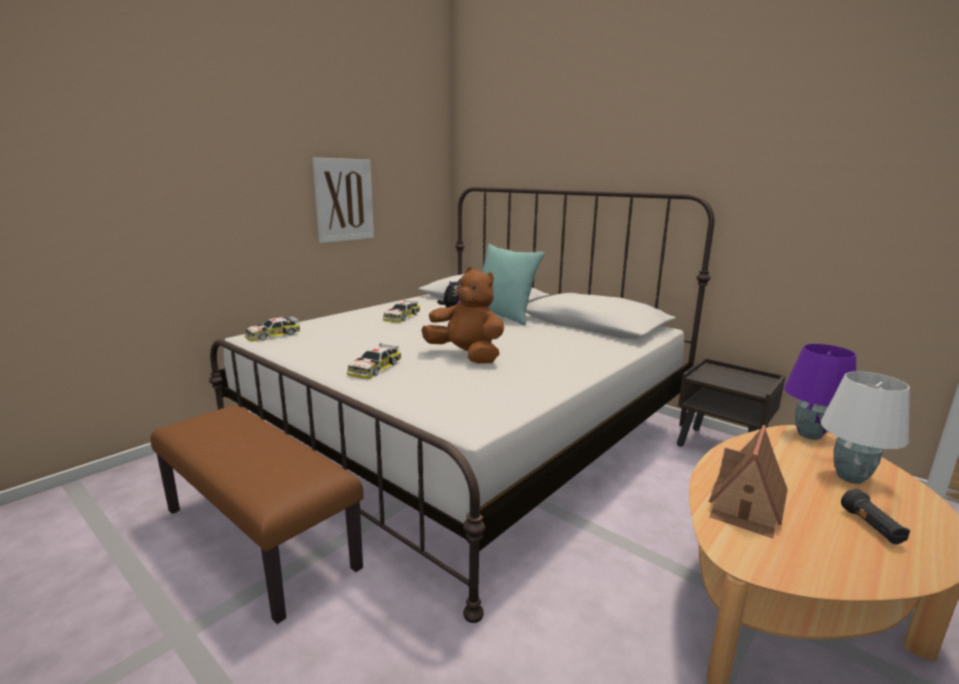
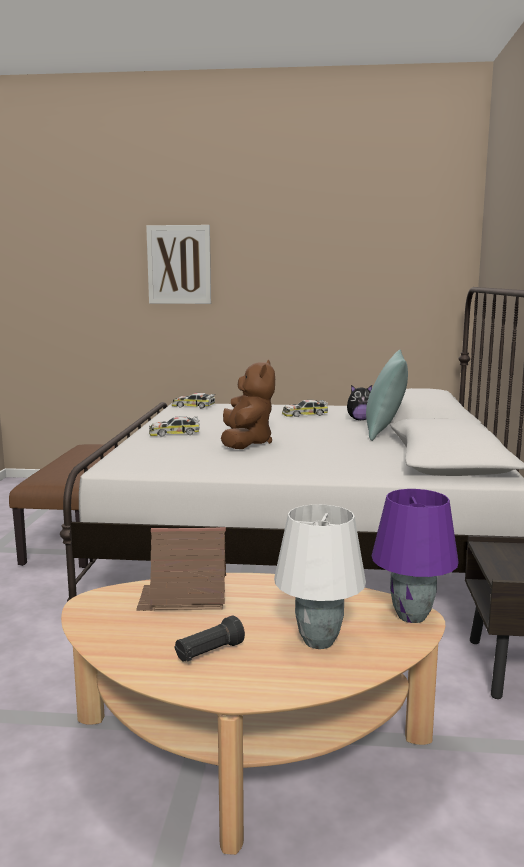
camera: 55 degrees right, 5 degrees down
(344, 200) = (316, 299): picture -> picture (179, 264)

